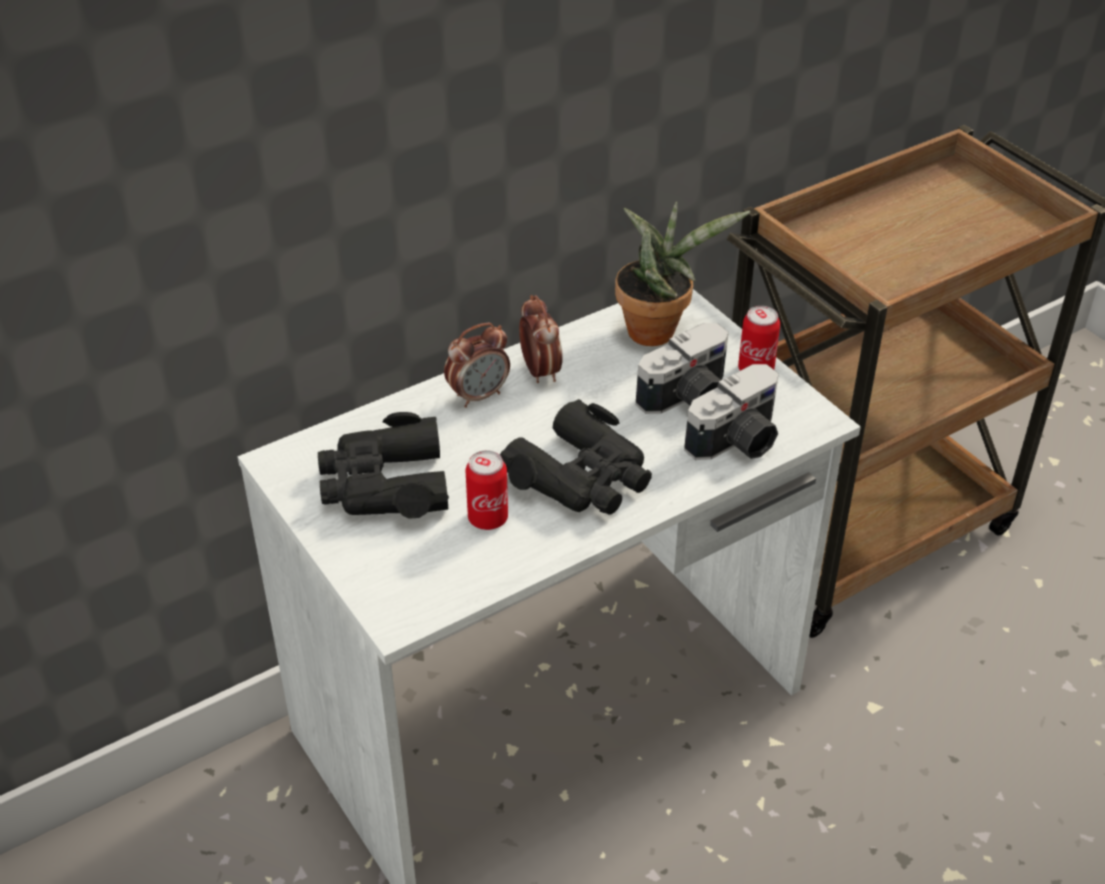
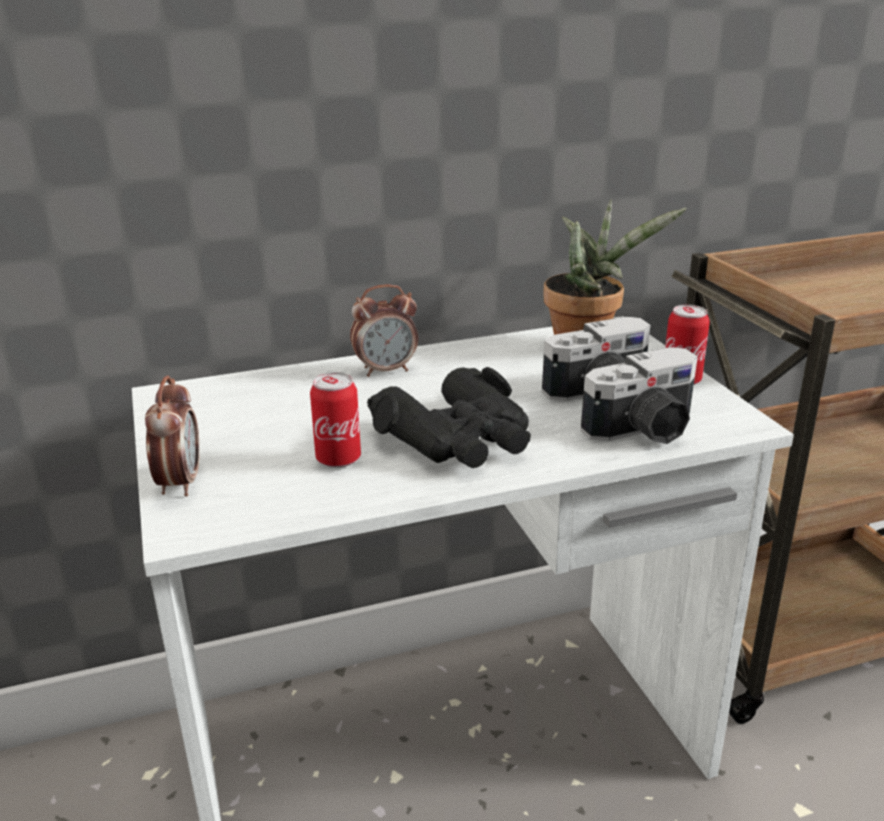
camera: 15 degrees right, 15 degrees down
(384, 485) = (251, 421): black binoculars -> none
(540, 371) = (455, 361): alarm clock -> alarm clock (180, 483)

